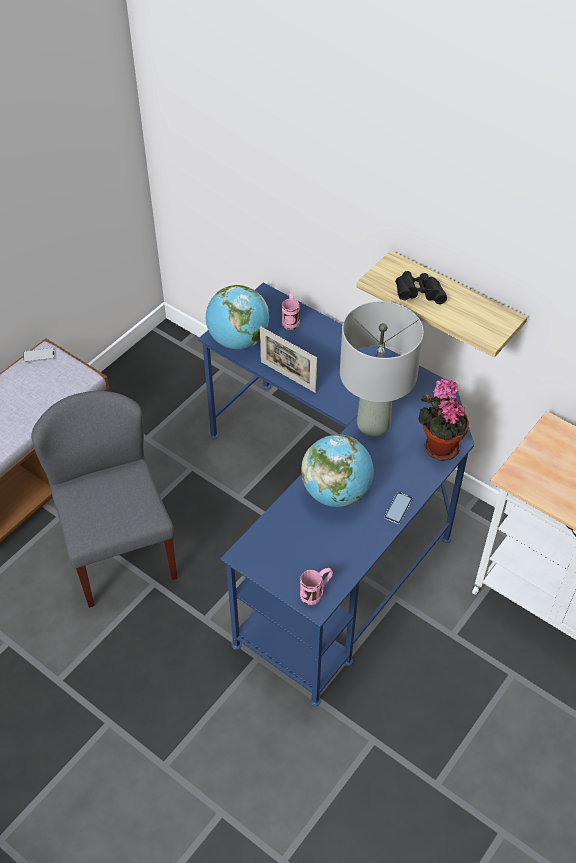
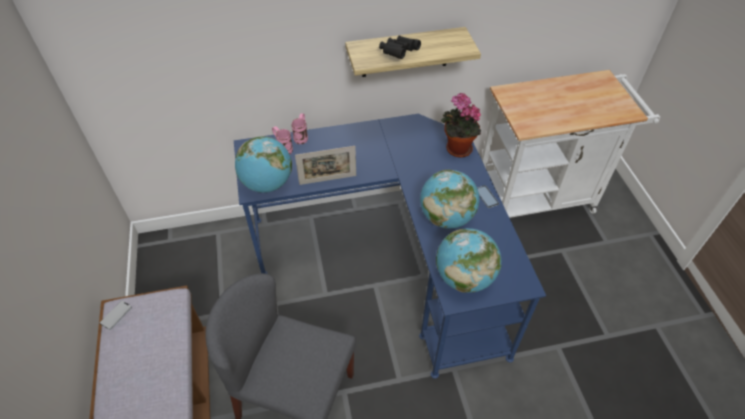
camera: 50 degrees left, 0 degrees up
(276, 548) = (464, 277): none -> globe
(316, 593) = (518, 280): pink mug -> pink mug (302, 137)
(373, 424) = (410, 166): grey table lamp -> none

